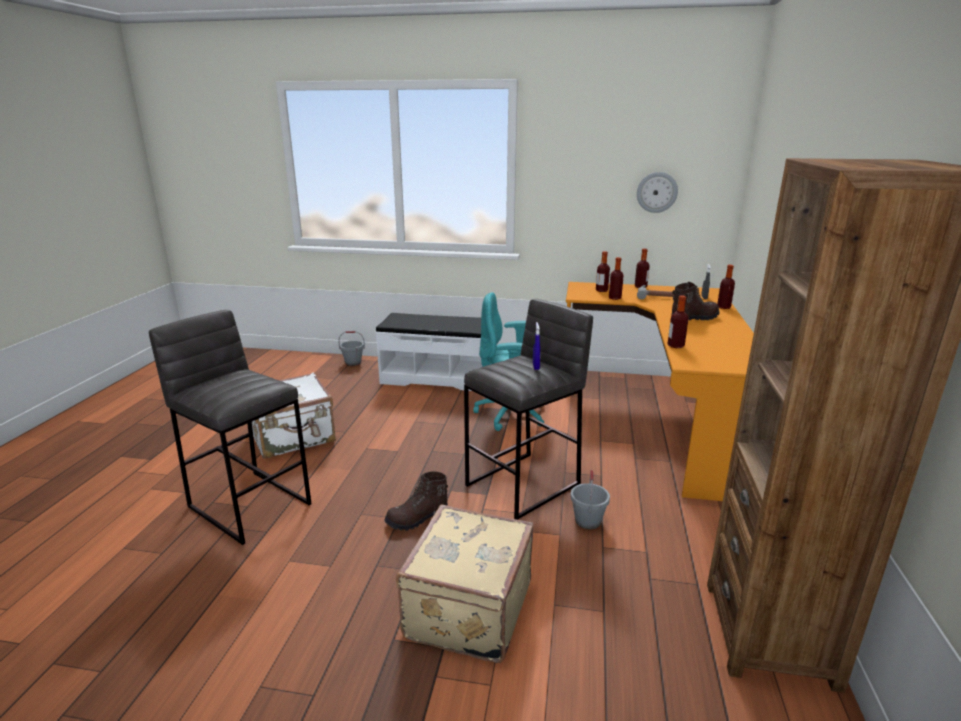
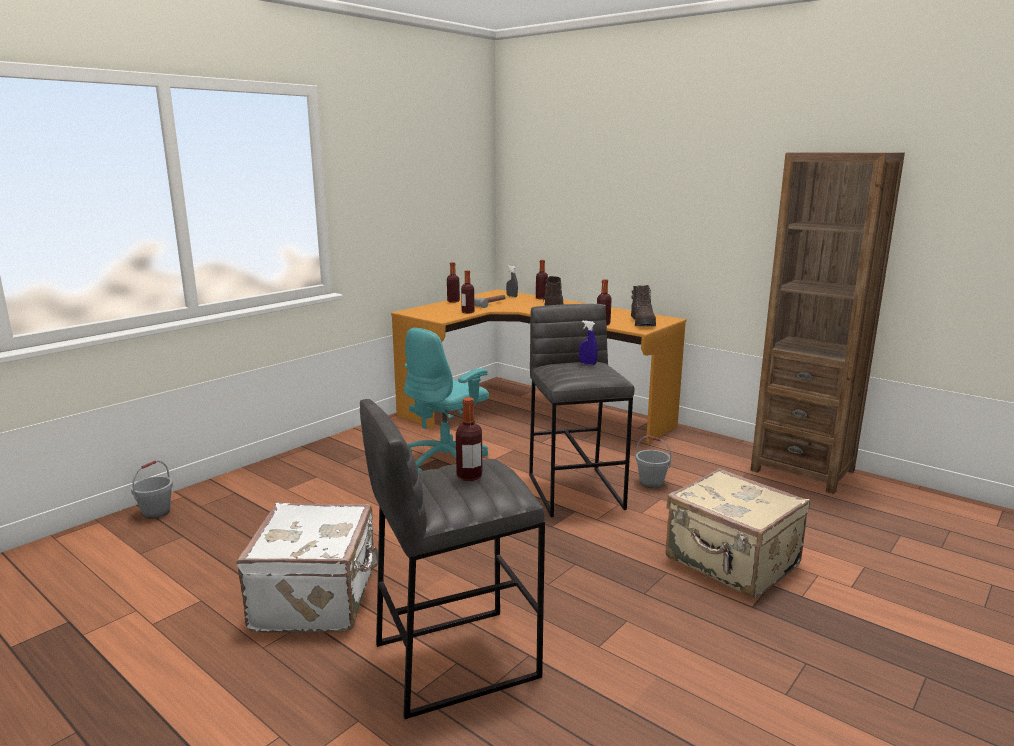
camera: 60 degrees left, 5 degrees down
(417, 518) = (584, 554): brown boot -> brown boot (643, 323)
(438, 378) = (304, 473): white bench -> none
(601, 290) = (439, 310): bottle -> bottle (469, 476)
(657, 192) = (443, 206): wall clock -> none

